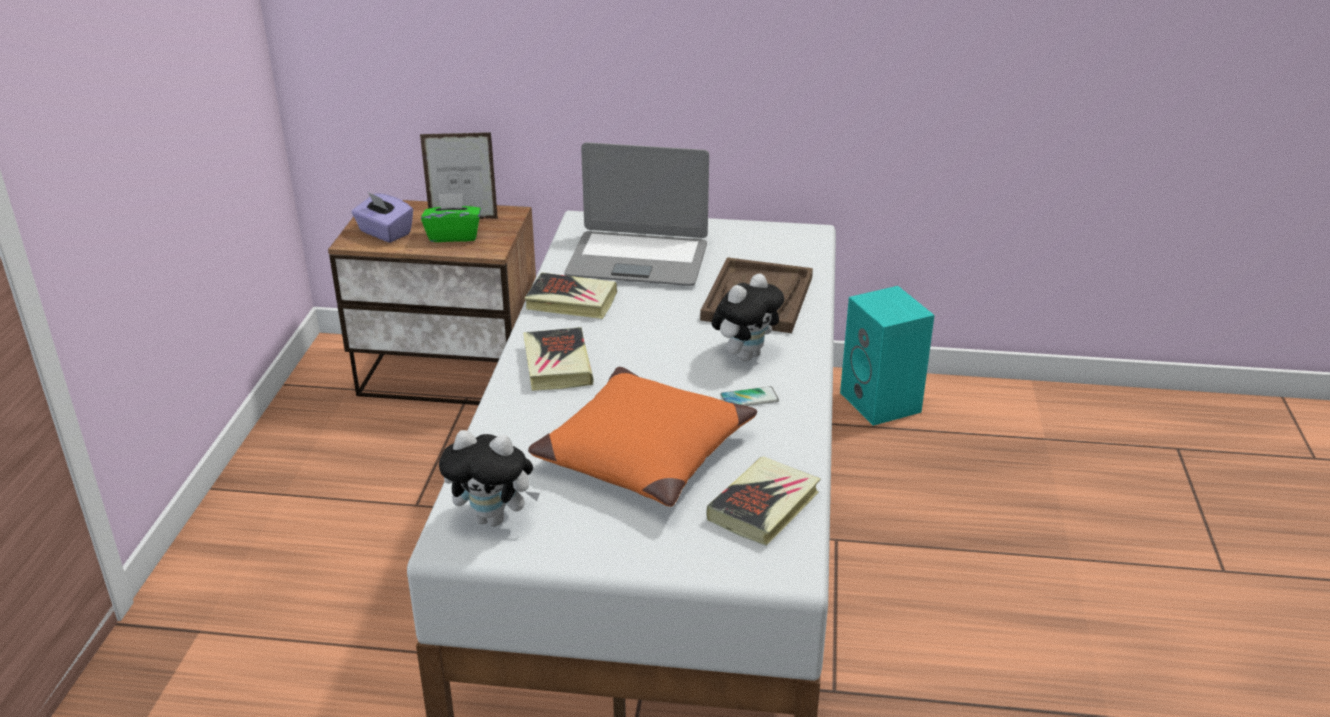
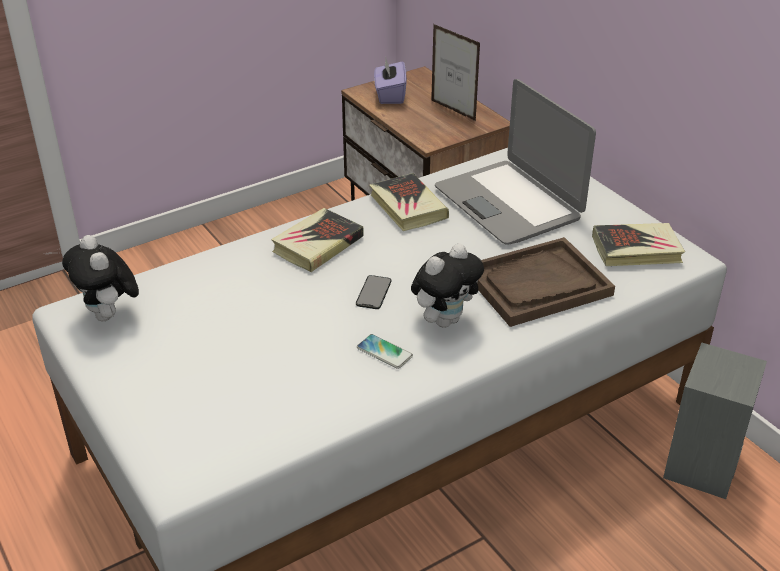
camera: 50 degrees right, 5 degrees up
(453, 236) = (426, 119): green tissue box -> none
(642, 453) = (252, 338): orange pillow -> none
(665, 369) = (373, 292): none -> phone
(745, 354) = (445, 320): plush toy -> plush toy turned 45 degrees counterclockwise
(764, 506) = (246, 431): book -> book (637, 250)
(882, 403) = (703, 467): turquoise speaker -> grey speaker

